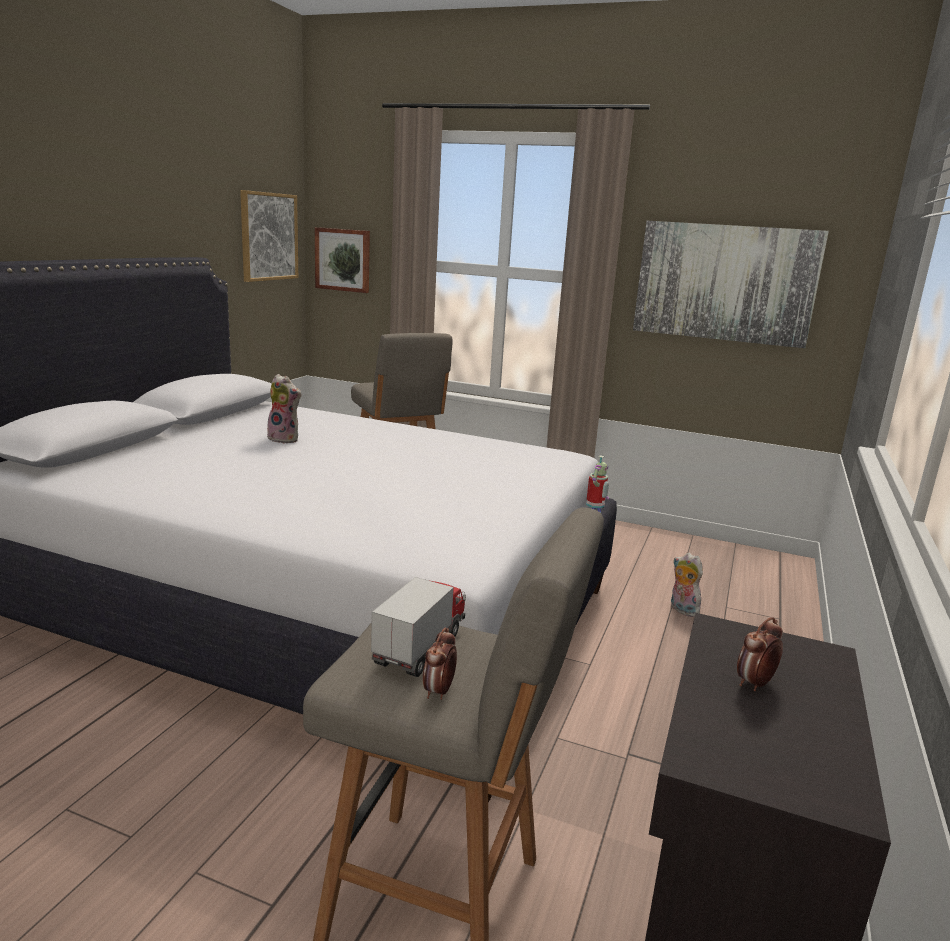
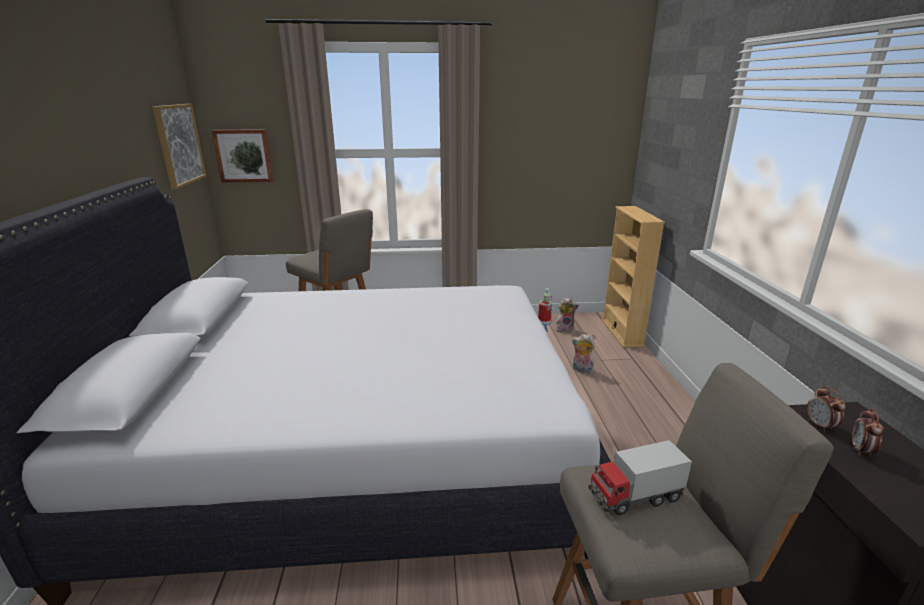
camera: 25 degrees left, 5 degrees up
(285, 439) = (300, 329): plush toy -> plush toy (564, 329)
(420, 647) = (635, 496): toy truck -> toy truck turned 105 degrees counterclockwise
(439, 691) = (690, 530): alarm clock -> alarm clock (820, 425)
(725, 283) = (549, 146): picture -> none
(795, 585) = (621, 333): none -> beige bookcase

